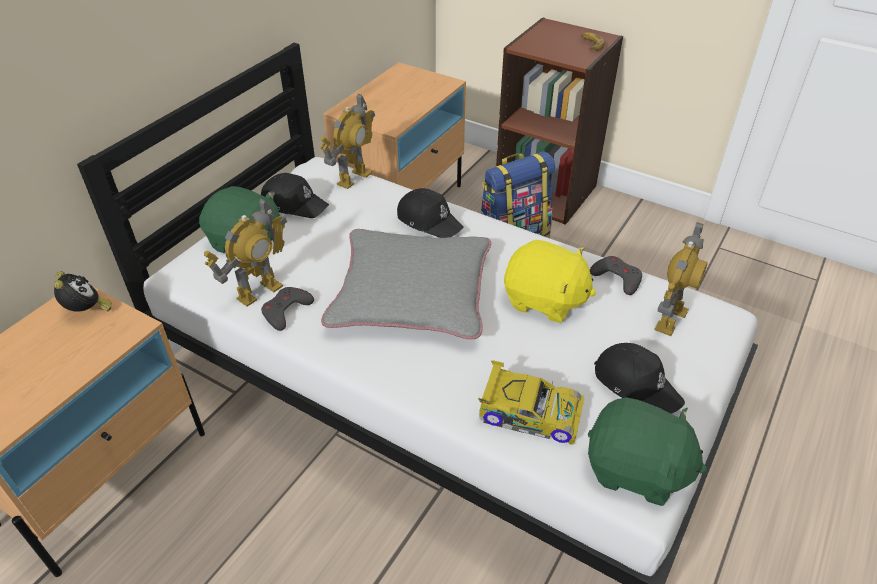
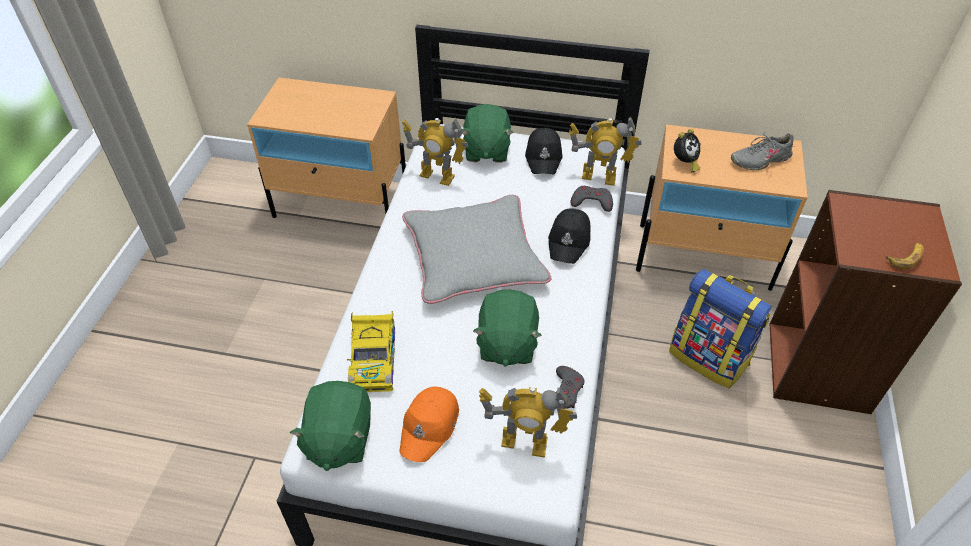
camera: 70 degrees right, 5 degrees up
(87, 311) = (368, 107): alarm clock -> alarm clock (684, 163)
(286, 311) = (423, 196): grey game controller -> grey game controller (591, 201)
(408, 85) = (760, 160): none -> grey shoe
(544, 300) = (506, 344): yellow plush toy -> green plush toy
(636, 384) = (430, 427): black cap -> orange cap

